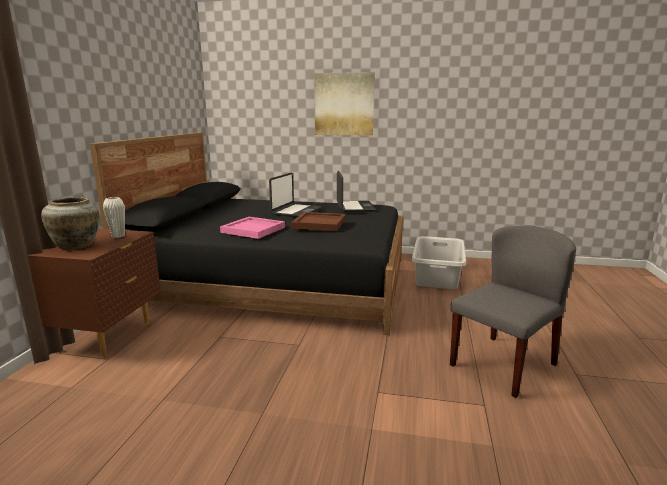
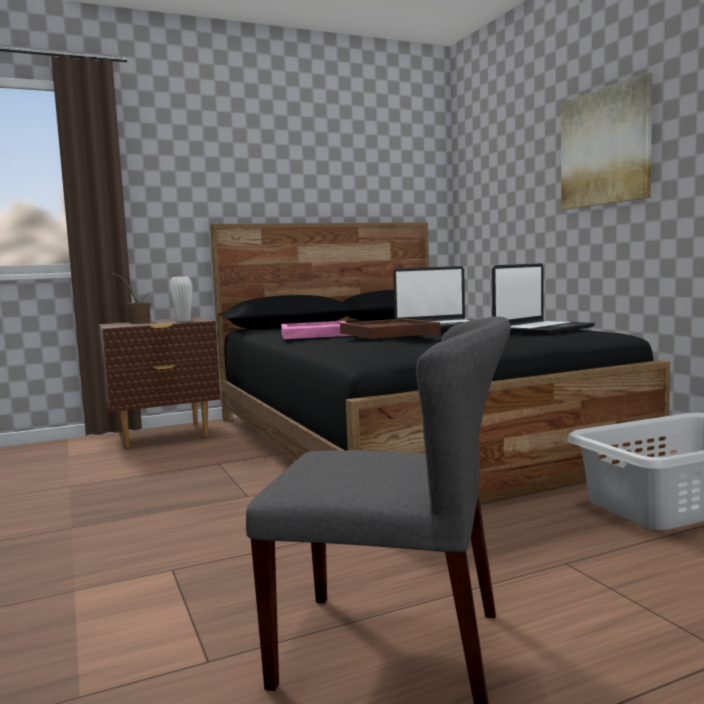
camera: 55 degrees right, 10 degrees down
(77, 246) = (137, 322): beige vase -> potted plant

